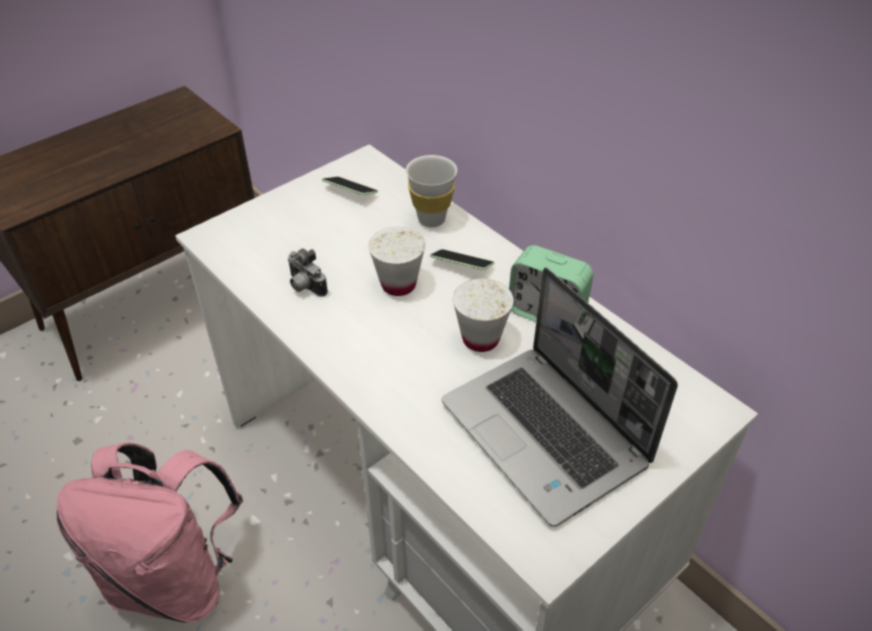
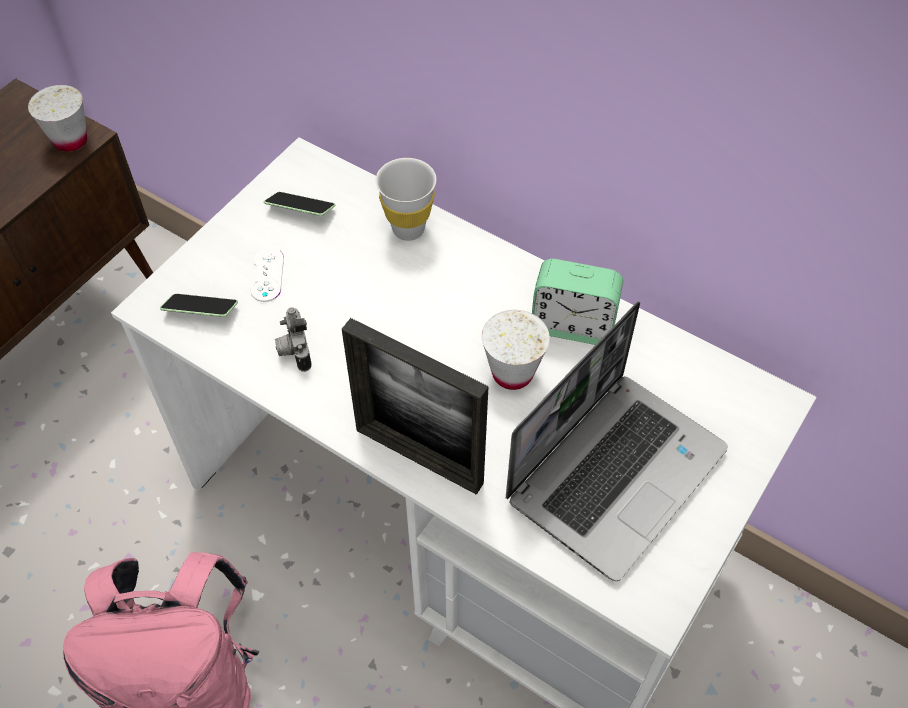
camera: 15 degrees left, 10 degrees up
(304, 287) = (294, 350): camera -> camera turned 45 degrees clockwise
(305, 231) = (267, 275): none -> white game controller
(376, 386) = (419, 456): none -> picture frame
(398, 284) = (400, 324): white cup -> white cup (70, 140)
(461, 266) = (462, 284): phone -> phone (201, 311)
(547, 434) = (615, 471): laptop -> laptop turned 90 degrees counterclockwise

